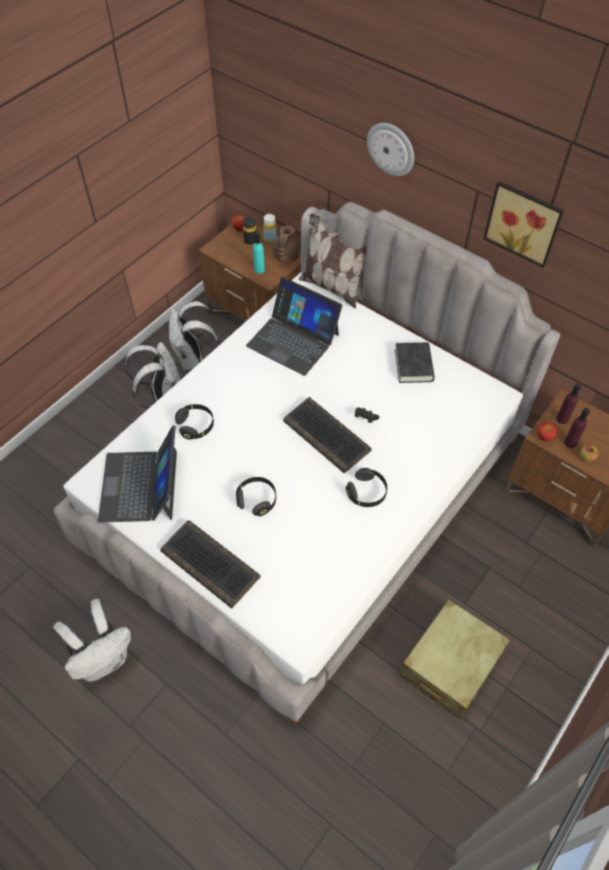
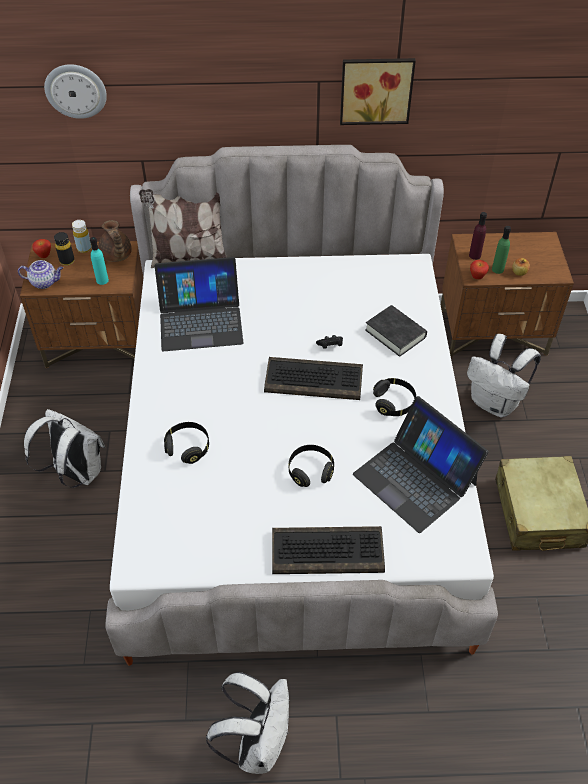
camera: 40 degrees left, 5 degrees down
(141, 486) = (192, 533): laptop -> laptop (415, 478)
(193, 360) = (71, 418): white backpack -> white backpack (495, 403)
(222, 249) = (45, 282): none -> teapot
(391, 148) = (213, 79): wall clock -> wall clock (75, 90)
(413, 365) = (325, 281): black book -> black book (395, 334)
(570, 443) = (497, 269): purple bottle -> green bottle

